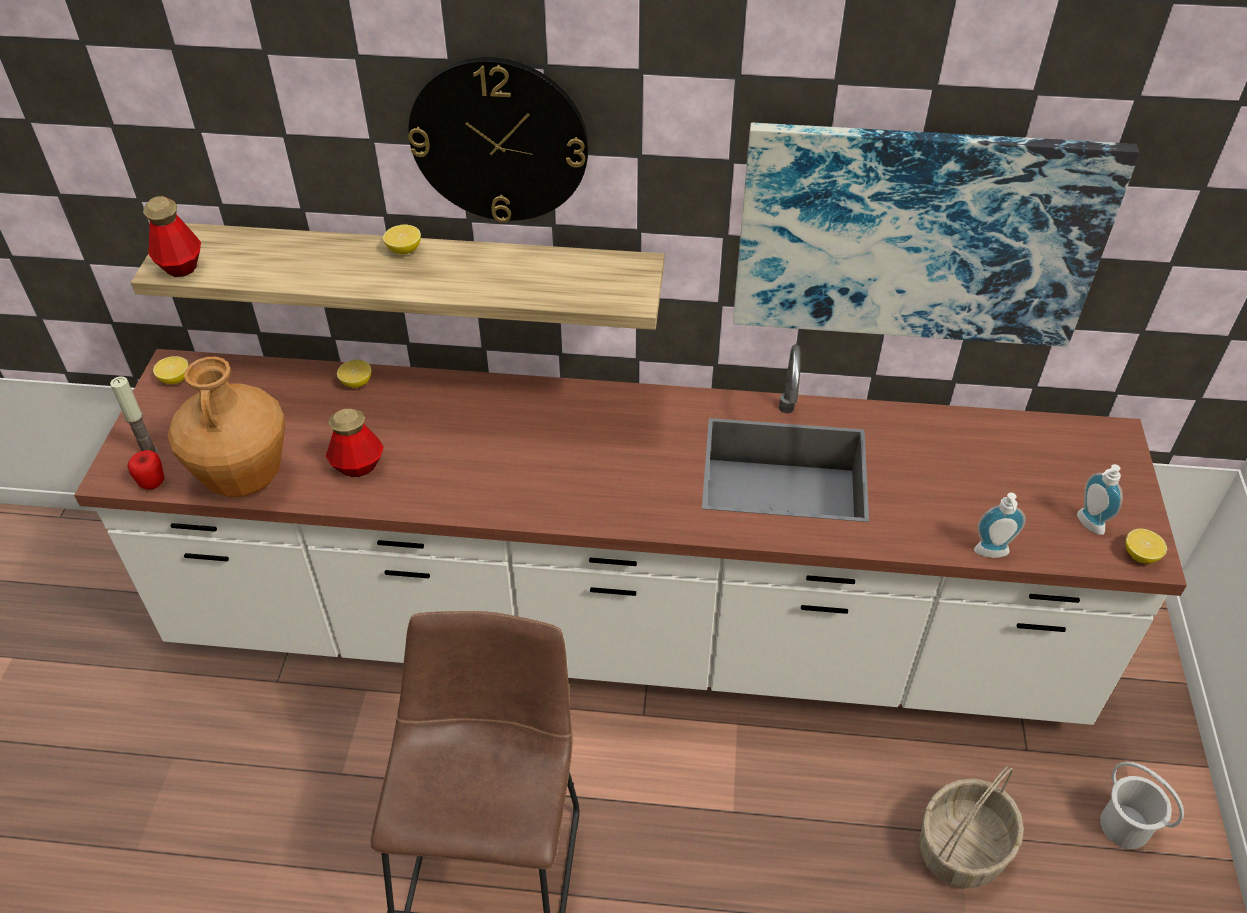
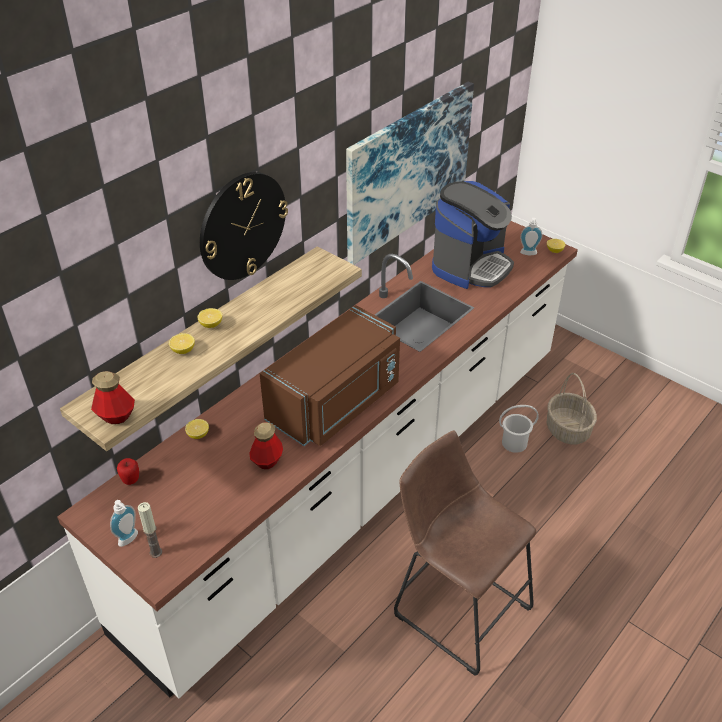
camera: 55 degrees left, 5 degrees down
(152, 483) = (186, 559): apple -> apple (131, 480)
(175, 379) = (99, 516): lemon -> lemon (183, 350)
(245, 479) = (227, 514): brown vase -> none
(516, 475) = (336, 403): none -> brown microwave
(968, 468) = (471, 266): none -> coffee machine
(992, 554) = (522, 285): soap dispenser -> soap dispenser (130, 540)
(1124, 827) = (592, 377): white bucket -> white bucket (514, 443)

